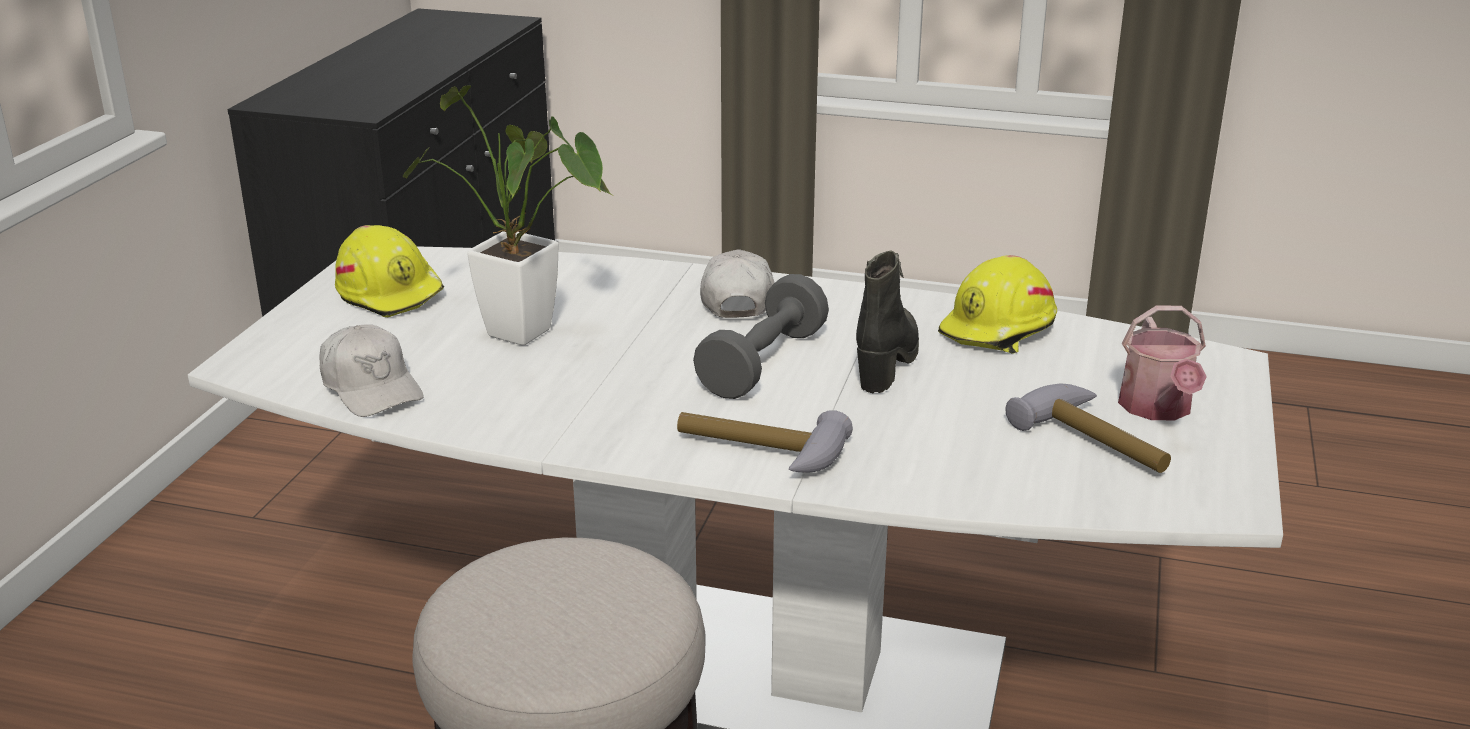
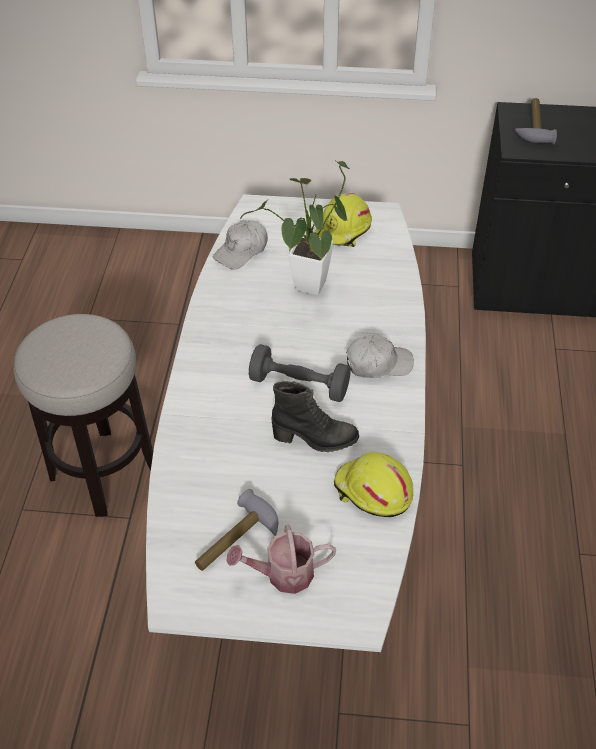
camera: 80 degrees right, 20 degrees up
(759, 452) = (203, 395): hammer -> hammer (533, 126)

